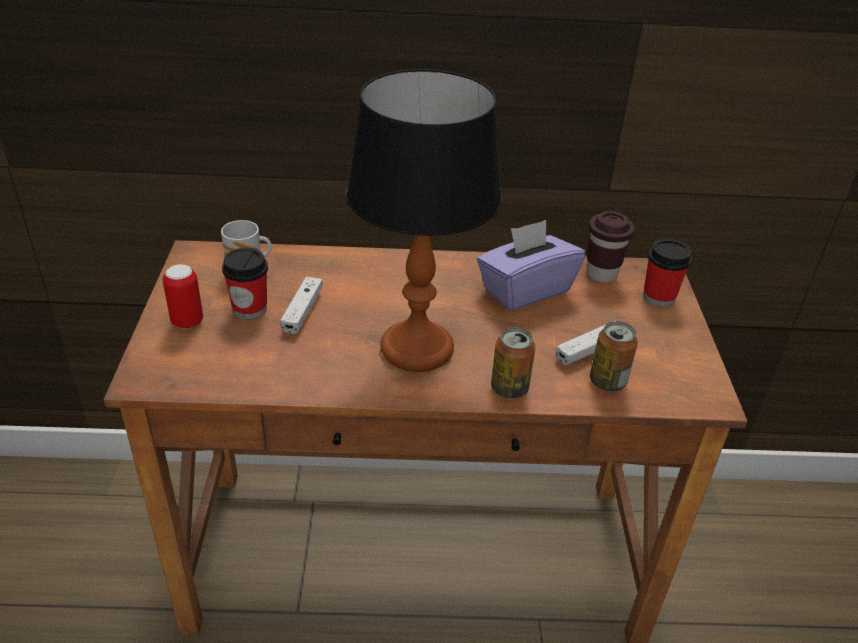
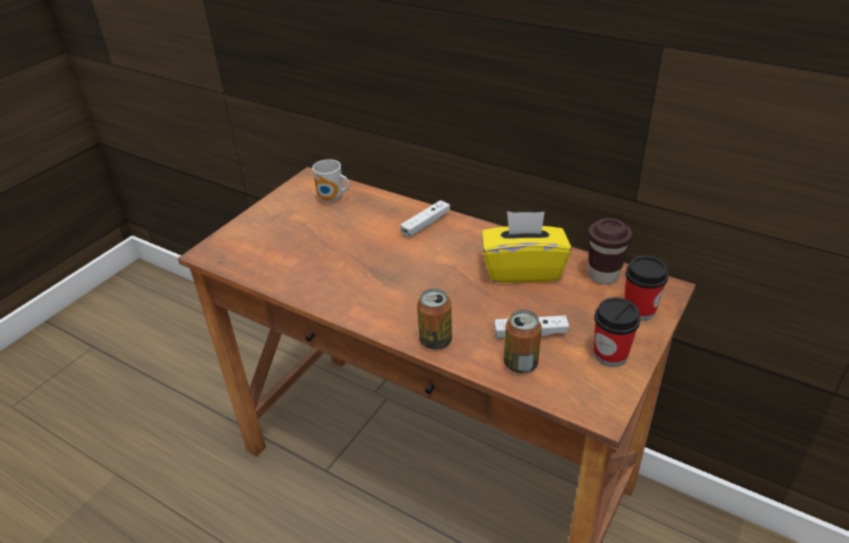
camera: 35 degrees right, 0 degrees up
(187, 322) = (265, 223): can -> none
(249, 309) = (310, 226): cup -> cup (610, 355)
(302, 311) = (342, 237): white game controller -> white game controller (426, 224)
(418, 348) = (396, 288): table lamp -> none
(525, 290) = (522, 269): purple tissue box -> yellow tissue box

